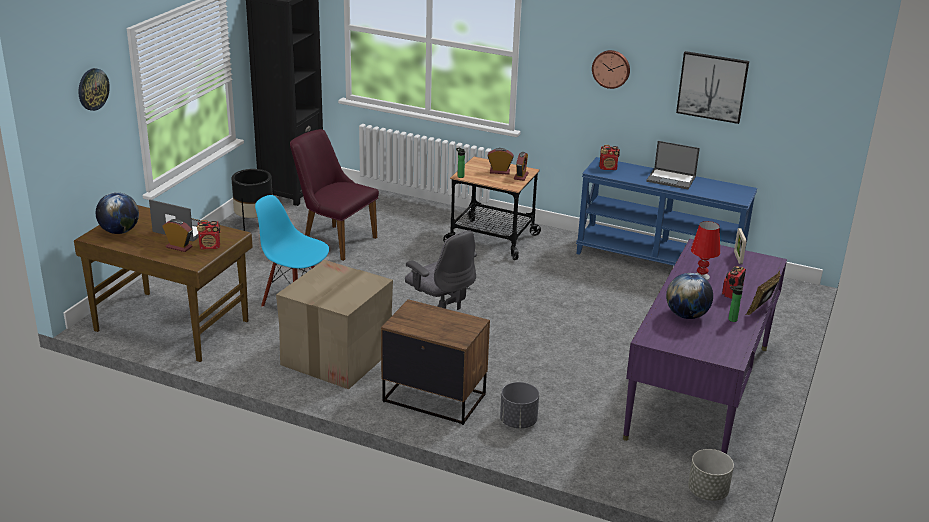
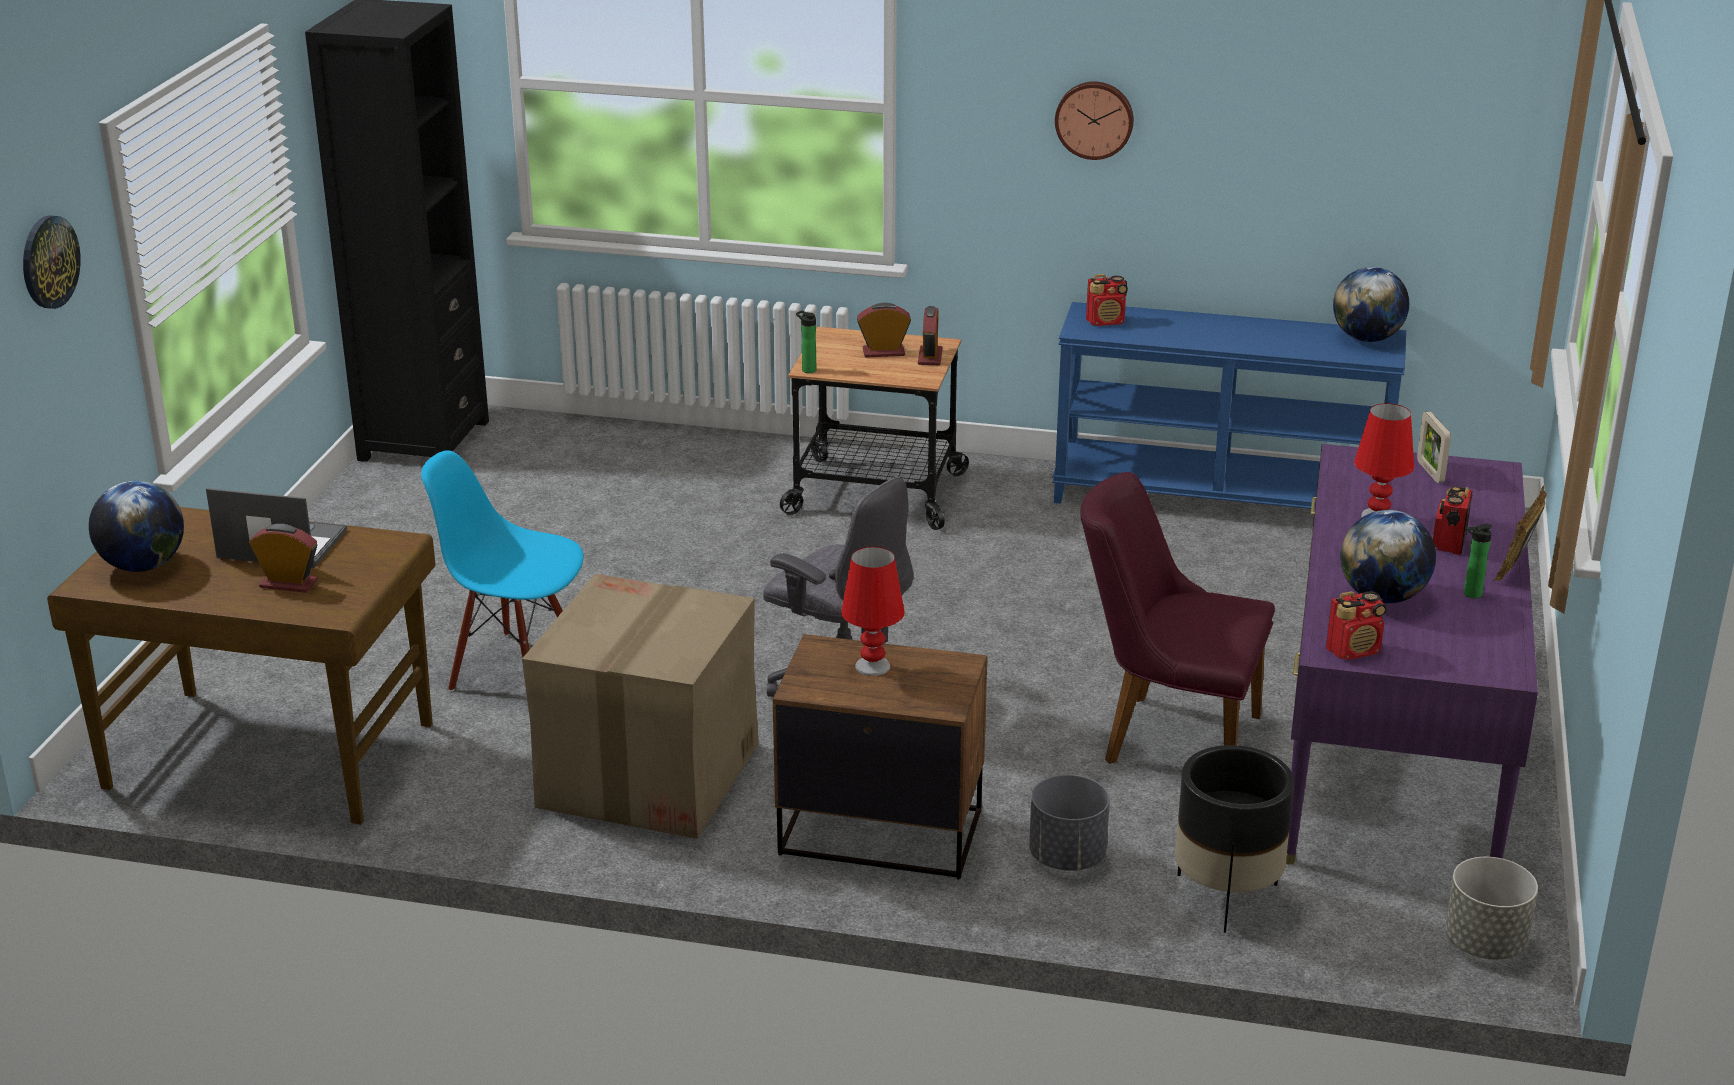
camera: 10 degrees left, 0 degrees up
(210, 246) = (356, 574): radio -> radio (1354, 651)
(254, 224) = (370, 519): black planter -> black planter (1226, 897)
(333, 240) = (550, 532): purple chair -> purple chair (1166, 736)
(434, 318) = (873, 666): none -> red table lamp
(671, 179) = (1237, 330): laptop -> none
(712, 86) = (1305, 136): picture -> none
(735, 190) = (1367, 338): none -> globe

